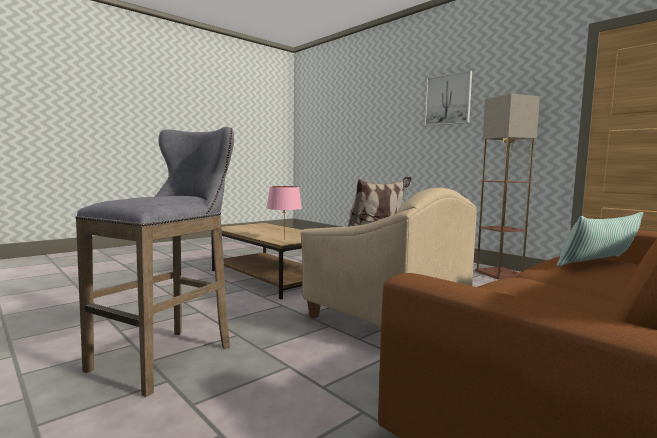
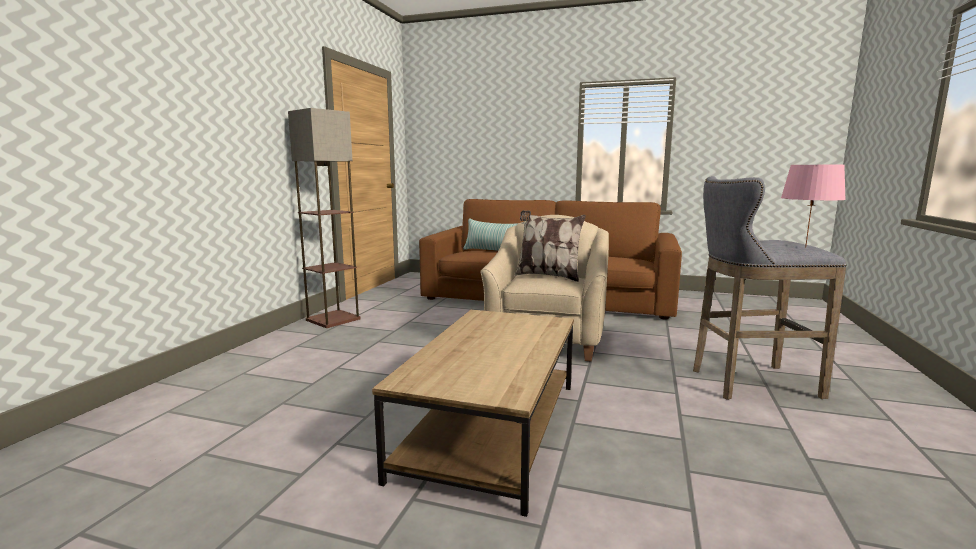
camera: 120 degrees left, 5 degrees up
(284, 239) = (540, 324): pink table lamp -> pink table lamp (804, 247)
(448, 100) = (198, 80): picture -> none

